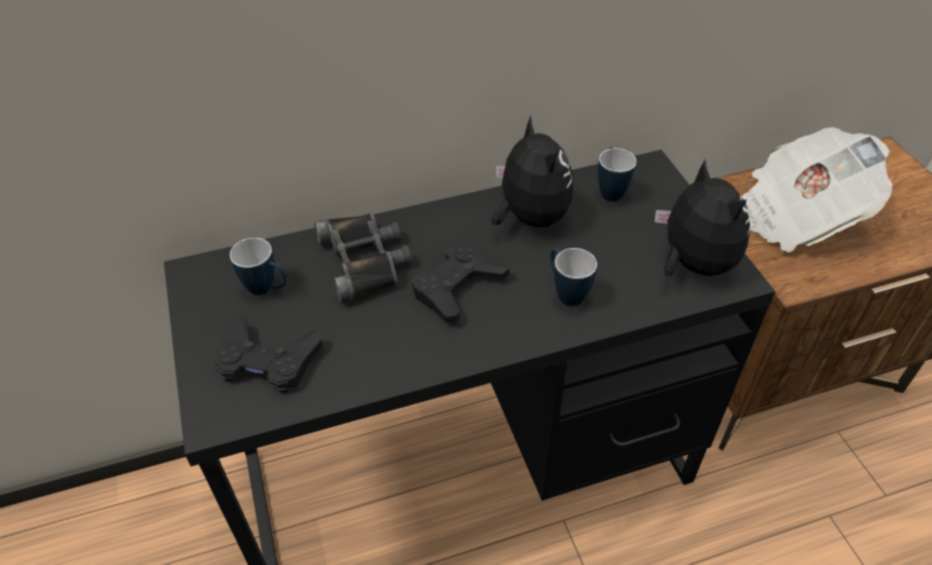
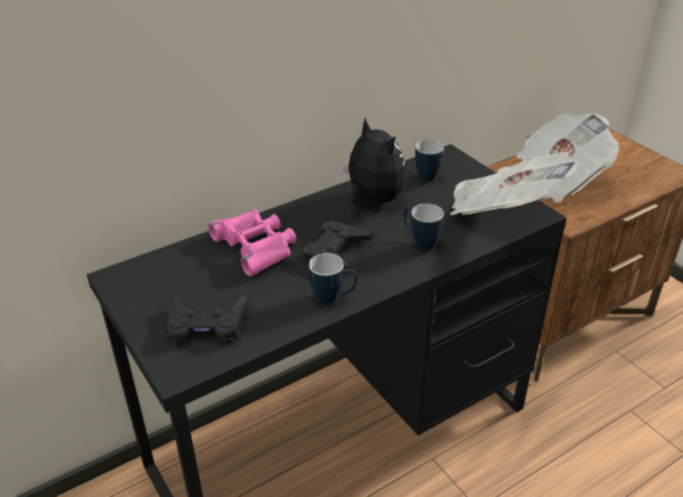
camera: 15 degrees left, 10 degrees down
(267, 289) = (184, 278): mug -> mug (333, 298)
(365, 260) = (256, 246): black binoculars -> pink binoculars
(692, 264) = (503, 210): plush toy -> newspaper

